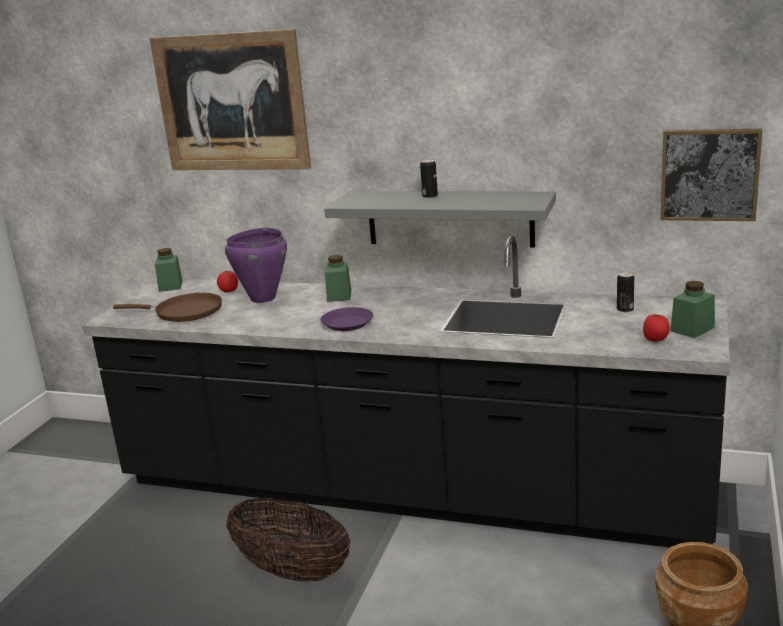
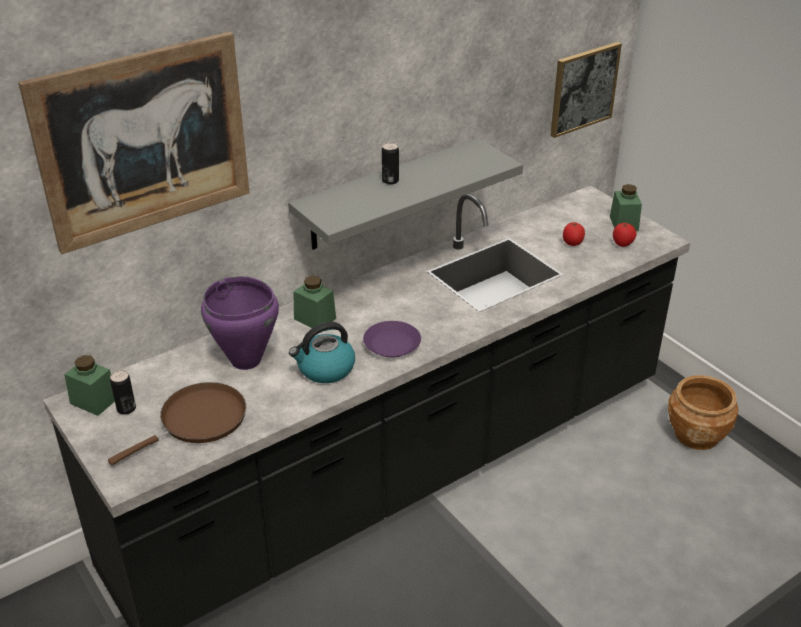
camera: 55 degrees left, 15 degrees up
(228, 291) = (186, 372): tomato -> tomato (572, 244)
(286, 318) = (325, 369): none -> kettle
(292, 571) = (435, 599): basket -> none
(625, 309) = (555, 224): can -> can (126, 409)

